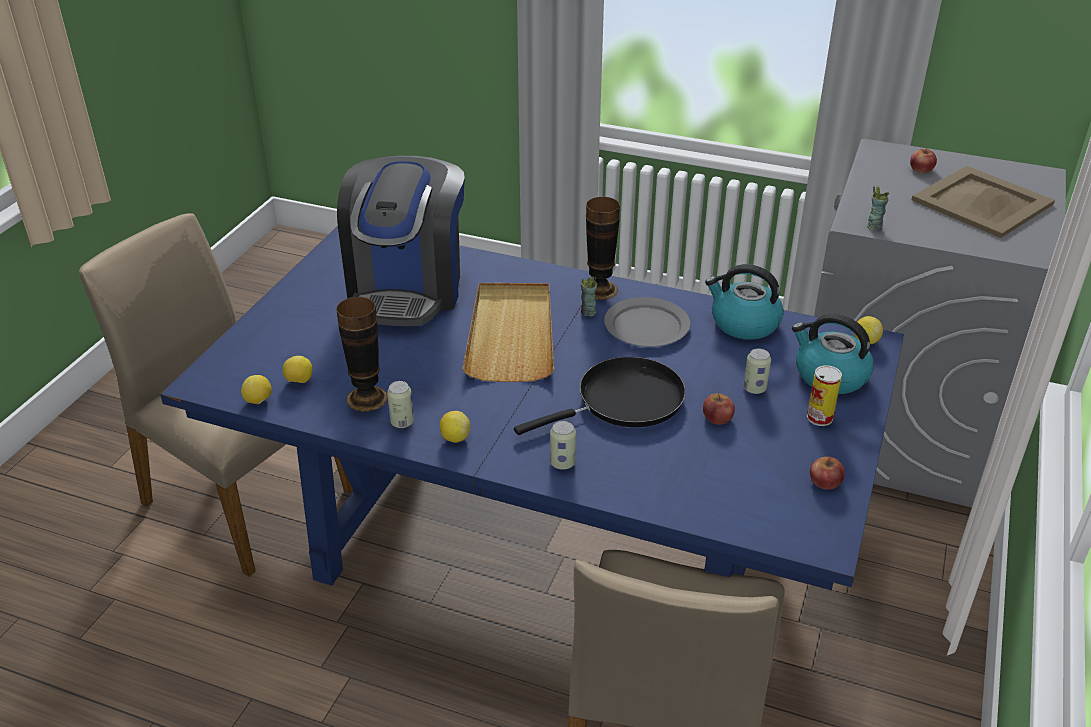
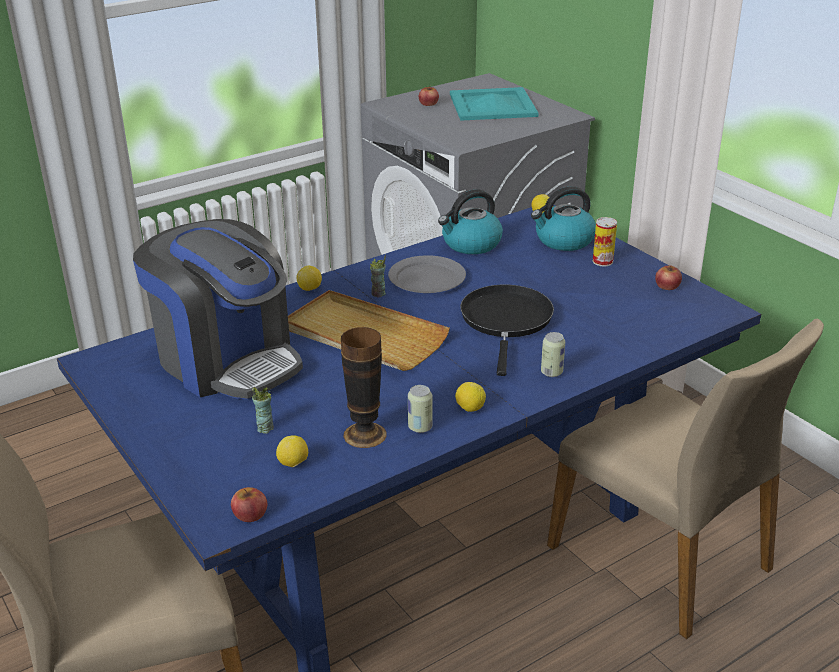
camera: 55 degrees left, 5 degrees down
(259, 401) = (296, 497): lemon -> lemon (310, 289)
(600, 289) = (354, 278): vase -> none
(717, 417) = (564, 294): apple -> apple (250, 514)
(754, 388) = (548, 269): can -> none
(874, 226) = (475, 141): cup -> cup (264, 428)
(981, 201) = (491, 105): beige tray -> turquoise tray

